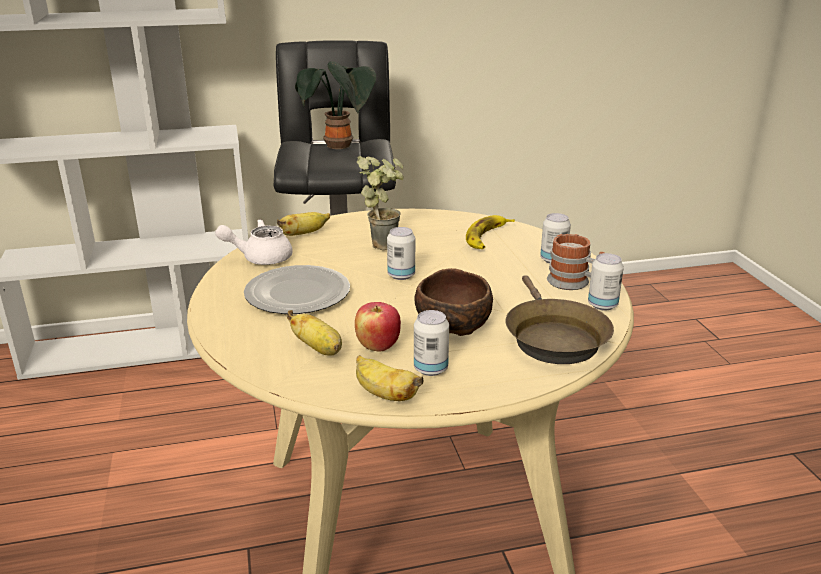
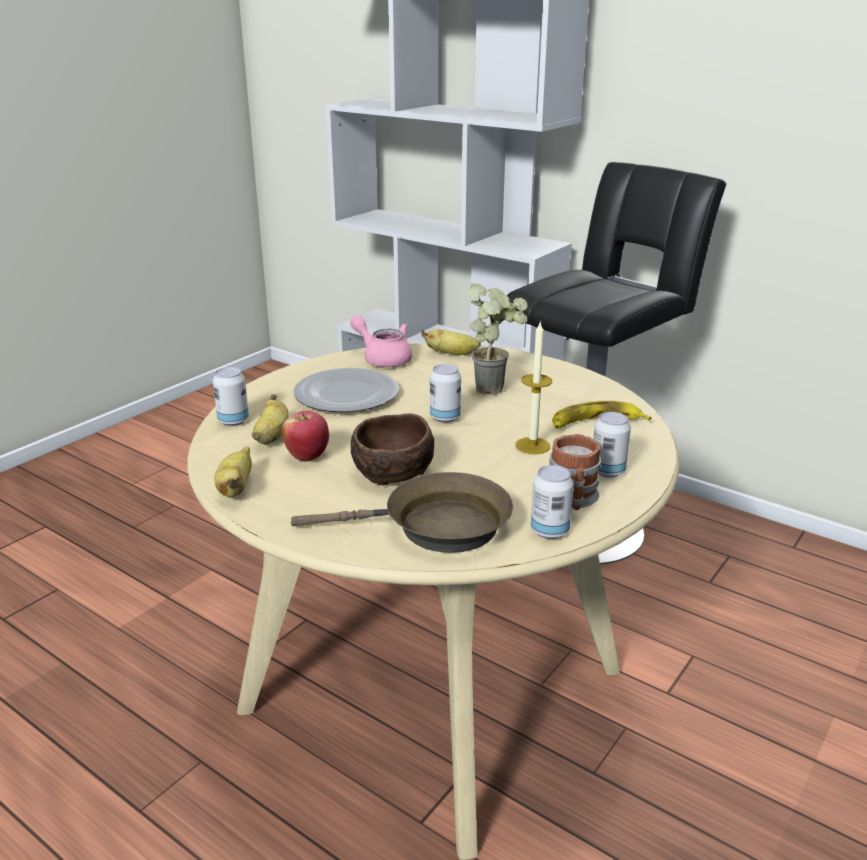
camera: 50 degrees right, 0 degrees up
(260, 258) = (383, 358): white teapot -> pink teapot
(340, 147) = (615, 289): potted plant -> none
(430, 369) = (299, 491): can -> can (233, 421)
(488, 266) = (532, 446): none -> candle
(552, 338) = (436, 527): brown frying pan -> brown frying pan turned 135 degrees counterclockwise

